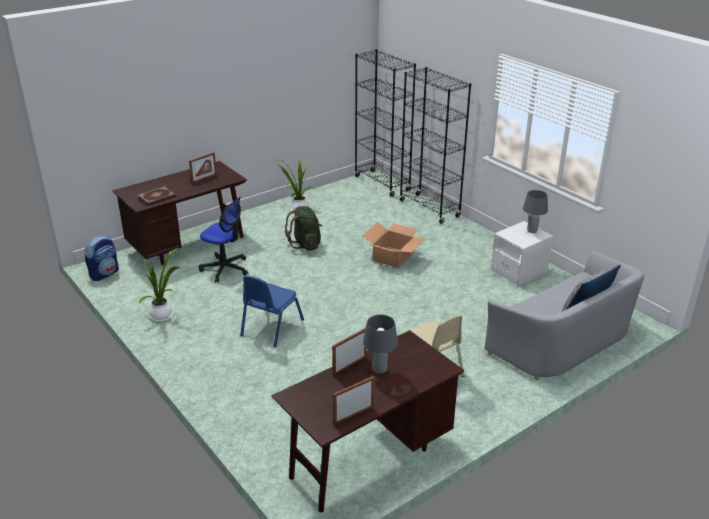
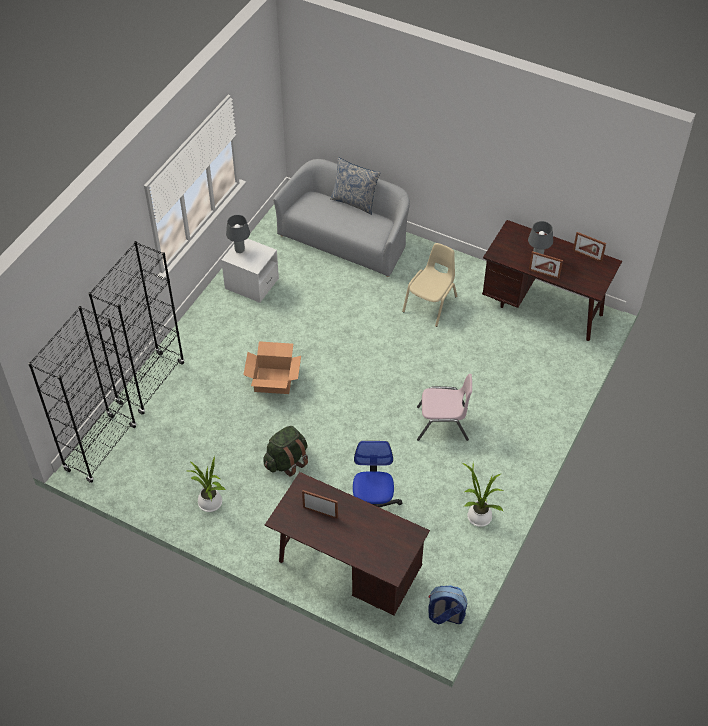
camera: 115 degrees left, 20 degrees up
(157, 198) = (389, 530): book -> none
(271, 327) = (443, 424): blue chair -> pink chair

